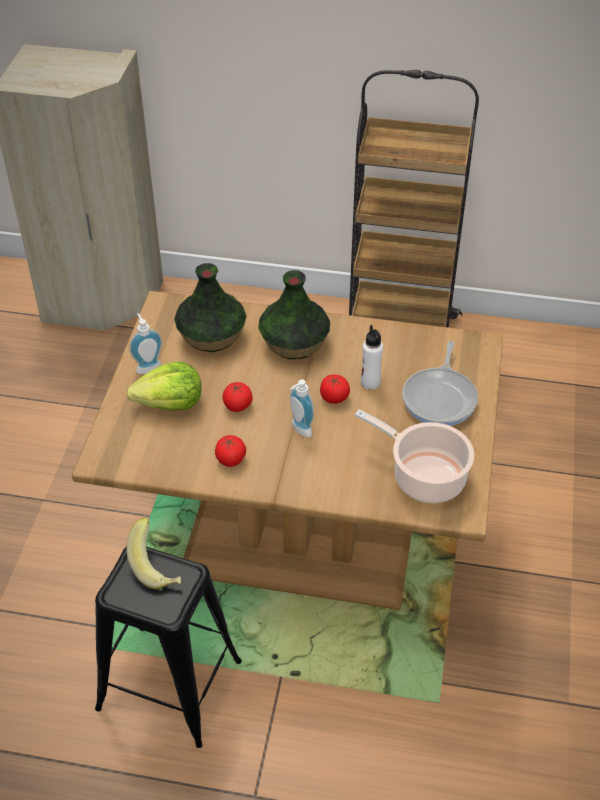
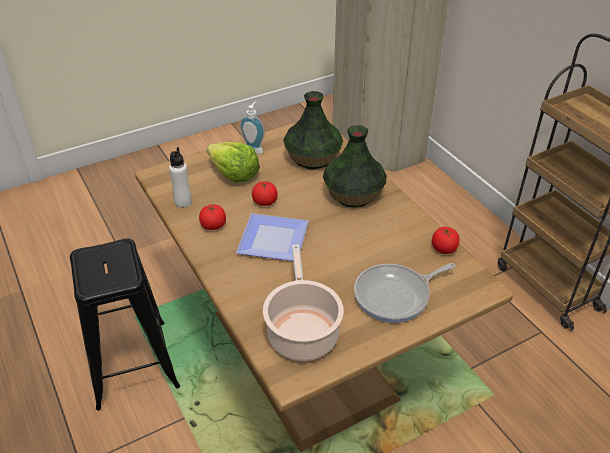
camera: 50 degrees right, 5 degrees down
(158, 566) = (122, 260): banana -> none
(299, 430) = (275, 241): soap dispenser -> plate
(334, 397) = (326, 240): tomato -> tomato (444, 249)
(370, 382) = (363, 250): white bottle -> white bottle (183, 202)

